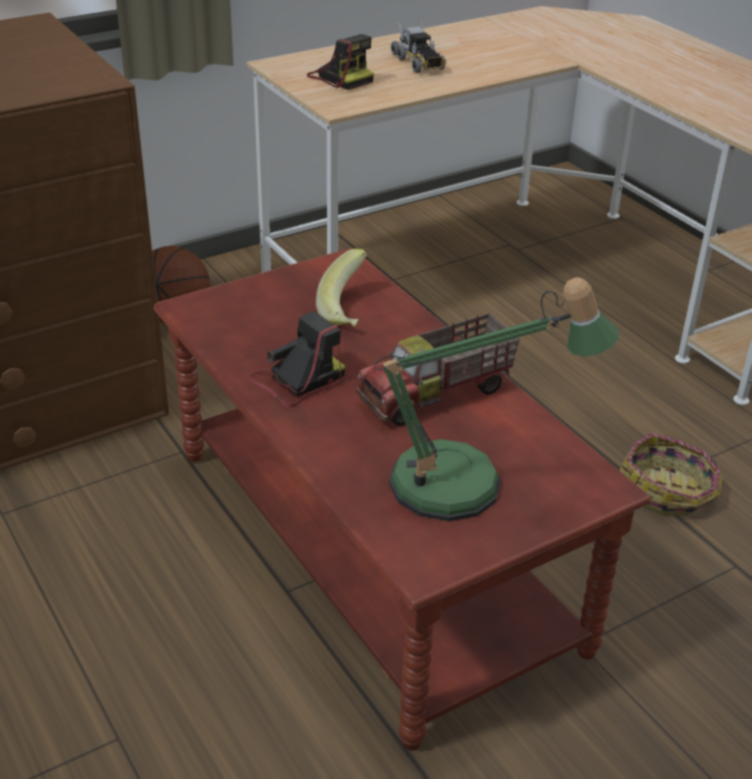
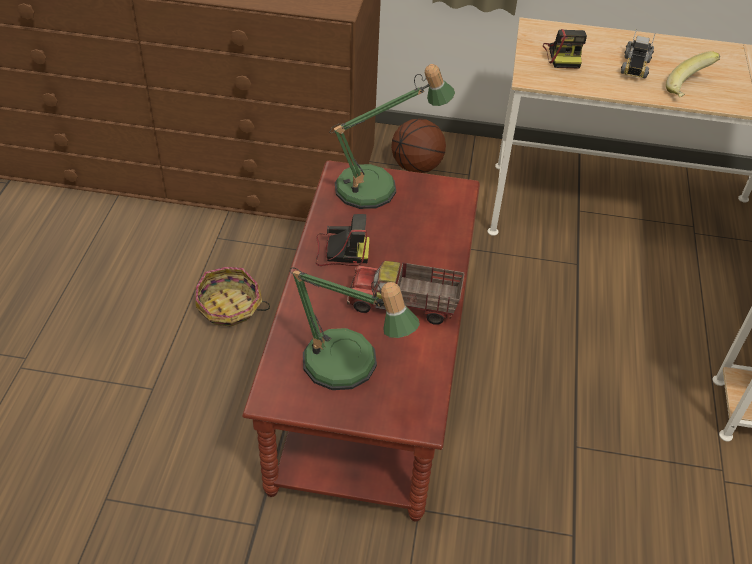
camera: 40 degrees right, 10 degrees up
(253, 302) = (377, 188): none -> table lamp
(349, 311) = (422, 223): banana -> banana (689, 89)
(669, 490) = (591, 460): basket -> basket (229, 307)

